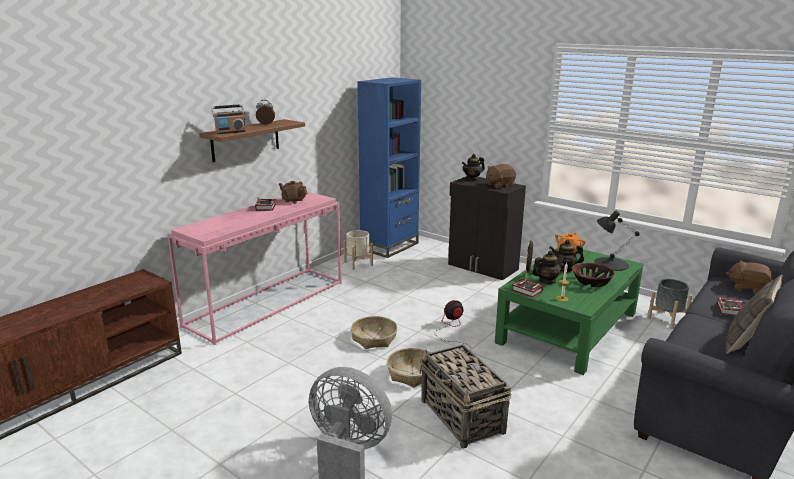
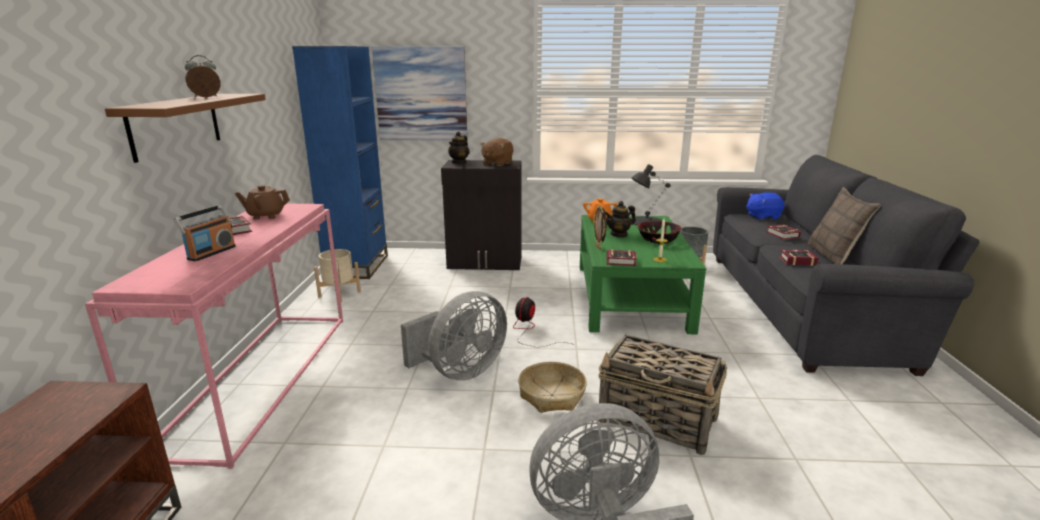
camera: 35 degrees left, 0 degrees up
(230, 132) = (168, 104): radio -> radio (211, 253)
(374, 338) = (460, 372): basket -> grey fan
(460, 118) = (421, 94): none -> picture
(547, 281) = (622, 248): teapot -> none
(691, 335) = (795, 260): none -> book
(747, 288) = (762, 217): brown plush toy -> blue plush toy

